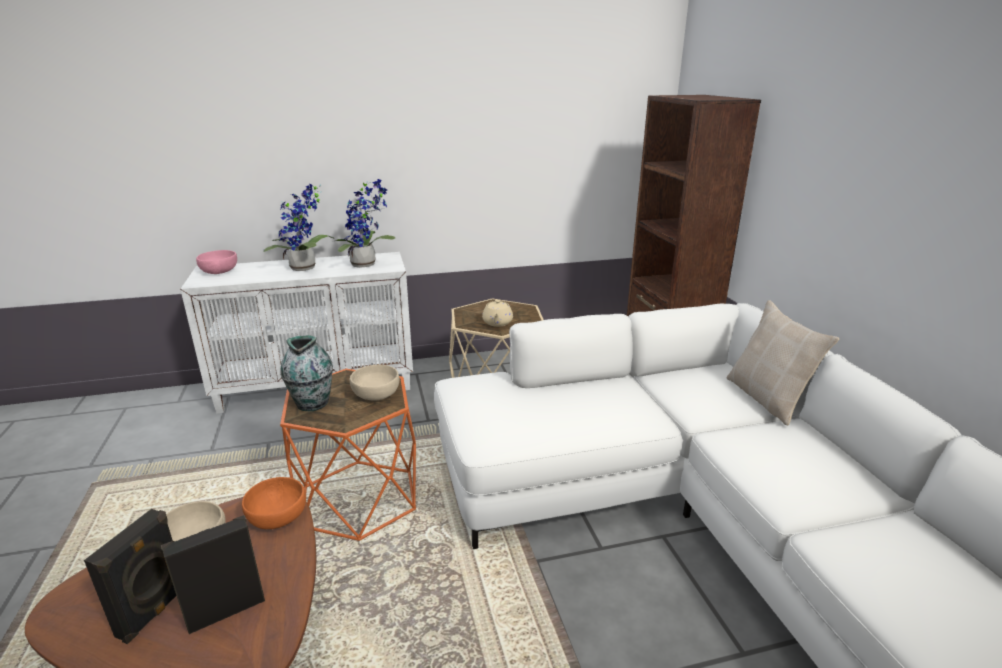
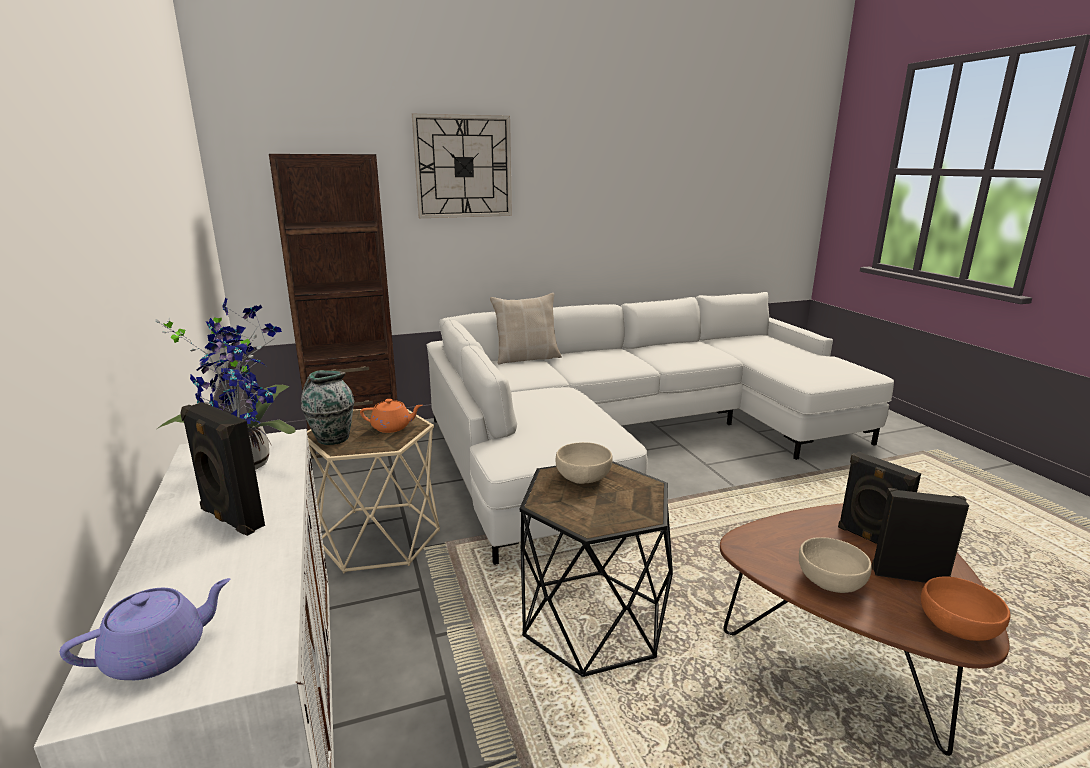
camera: 95 degrees left, 5 degrees down
(220, 271) = (159, 654): pink bowl -> purple teapot
(277, 517) = (761, 541): orange bowl -> orange bowl (959, 626)
(305, 268) = (230, 519): potted plant -> black speaker
(312, 403) = (615, 512): vase -> vase (332, 439)
(358, 499) = (593, 620): orange side table -> black side table
(497, 323) = (392, 427): beige teapot -> orange teapot
(841, 123) = (463, 167): none -> wall clock

